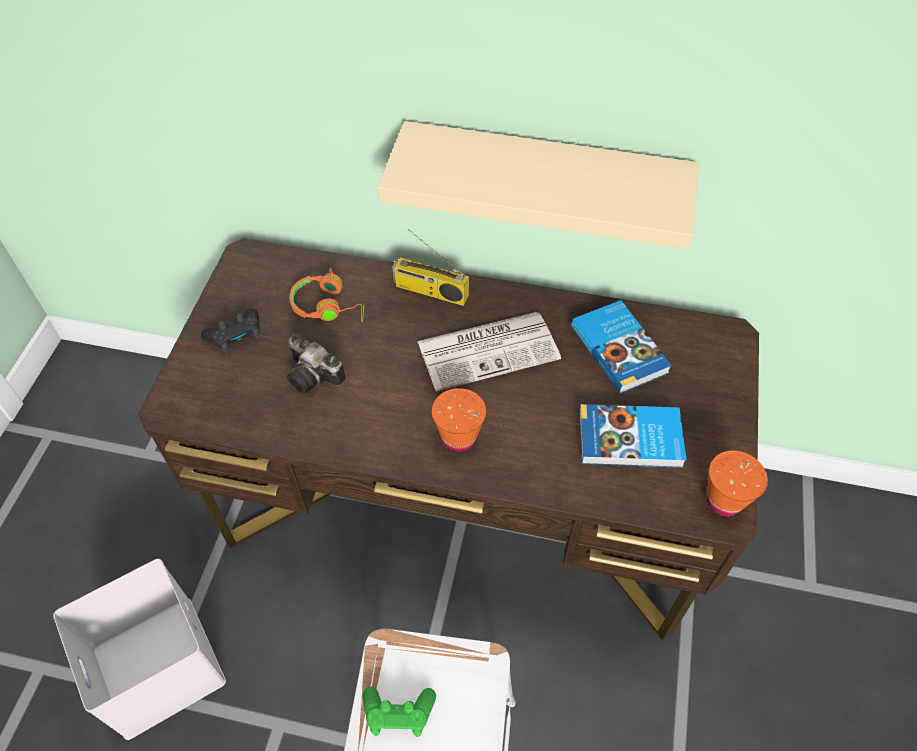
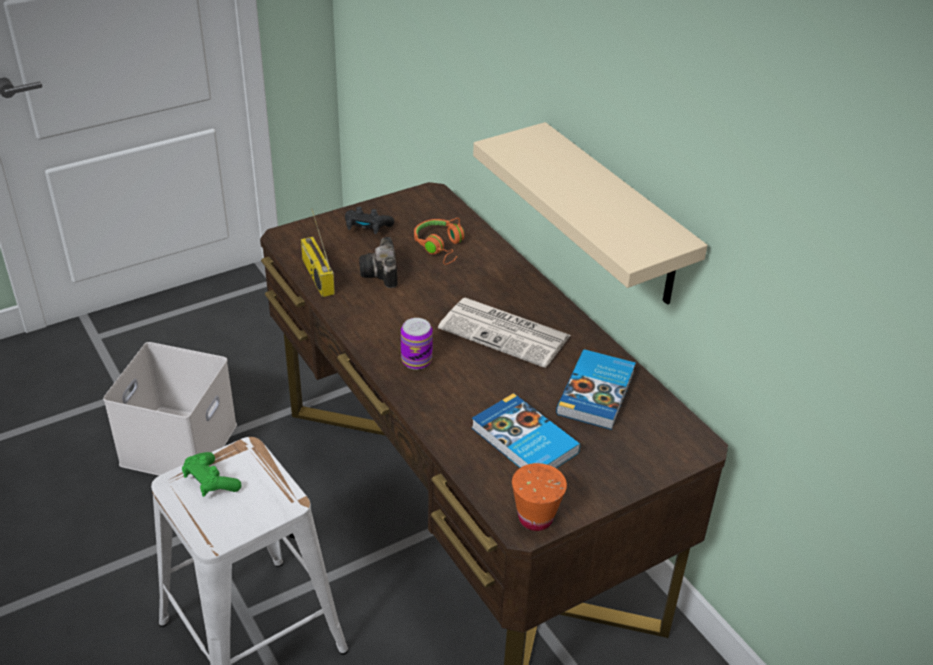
camera: 45 degrees right, 15 degrees down
(430, 291) = (515, 279): radio -> radio (316, 276)
(458, 438) = (416, 360): orange cup -> can

